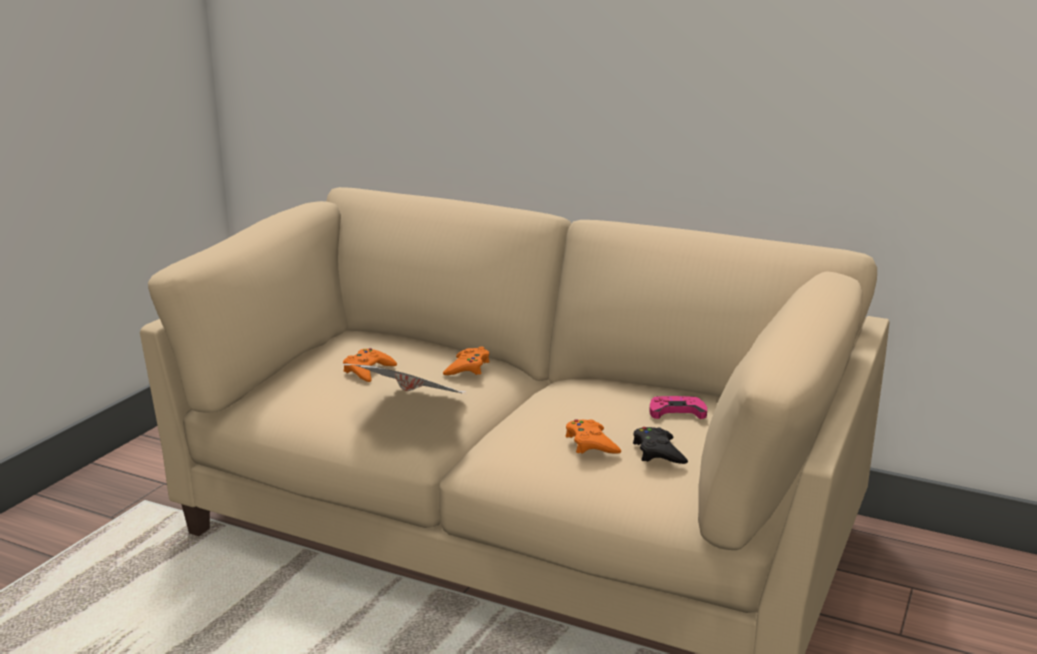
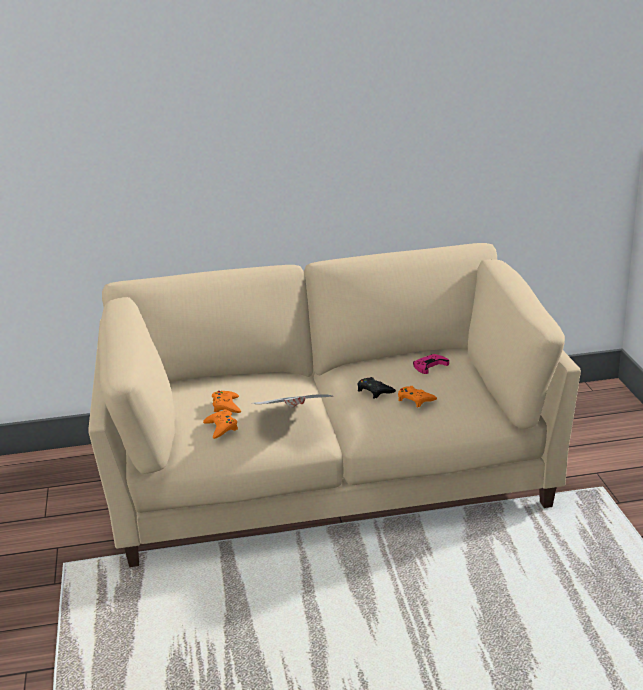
camera: 35 degrees left, 5 degrees up
(467, 368) = (279, 382): orange game controller -> orange game controller (221, 427)
(658, 452) = (452, 391): black game controller -> black game controller (374, 391)

